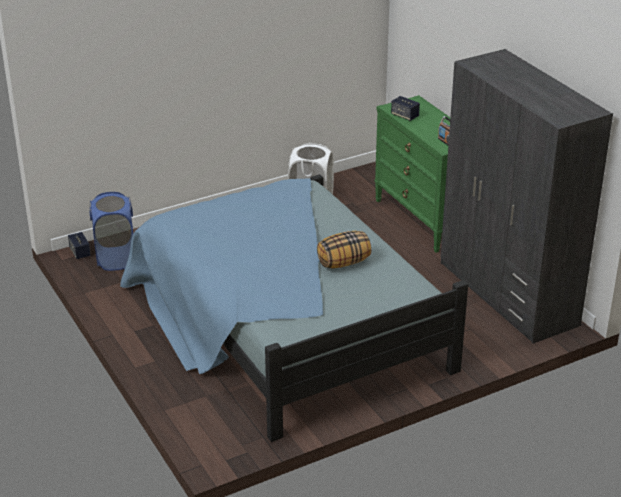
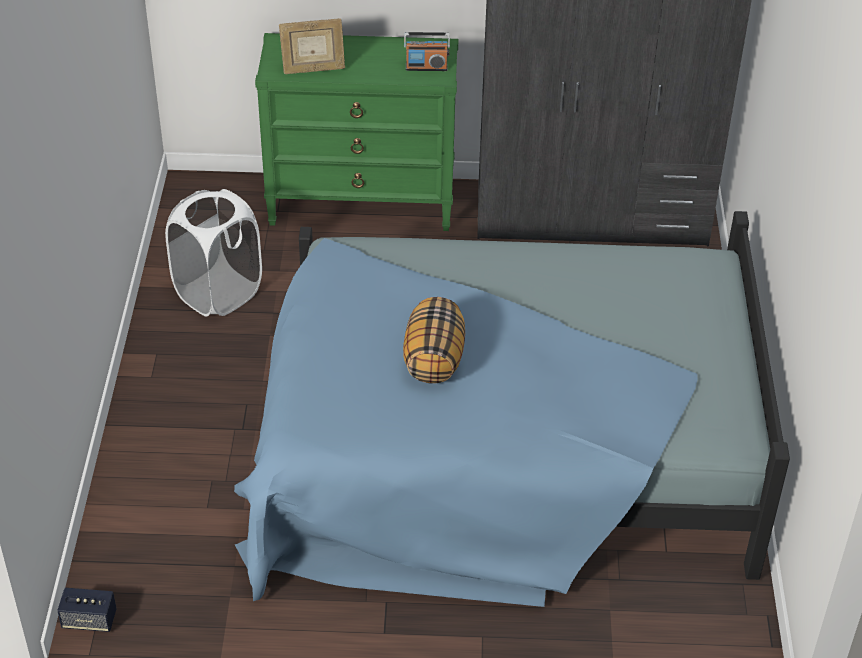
camera: 60 degrees left, 10 degrees up
(116, 259) = (153, 578): blue laundry basket -> none
(343, 262) = (577, 301): pillow -> pillow (433, 359)
(404, 116) = (313, 70): speaker -> picture frame

